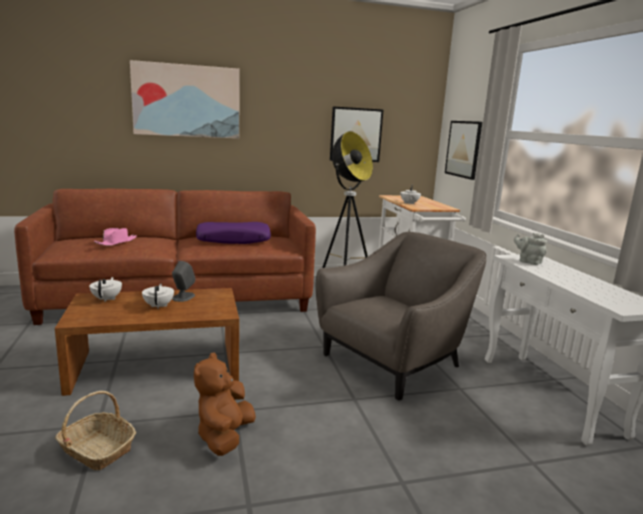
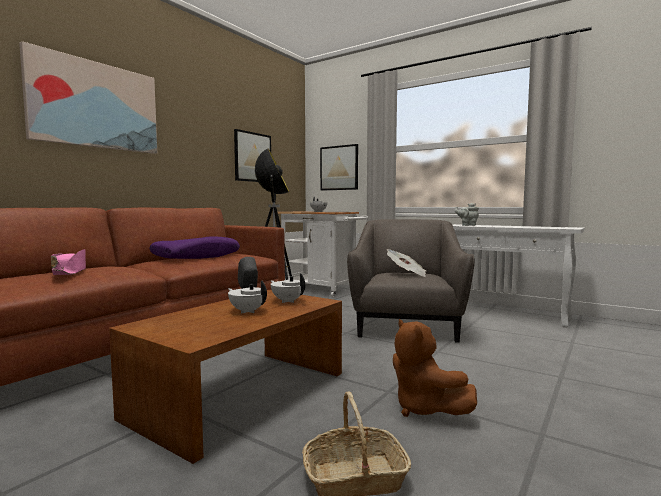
camera: 40 degrees left, 10 degrees down
(107, 299) = (170, 321): white teapot -> white teapot (288, 301)
(384, 306) = (407, 274): none -> newspaper

